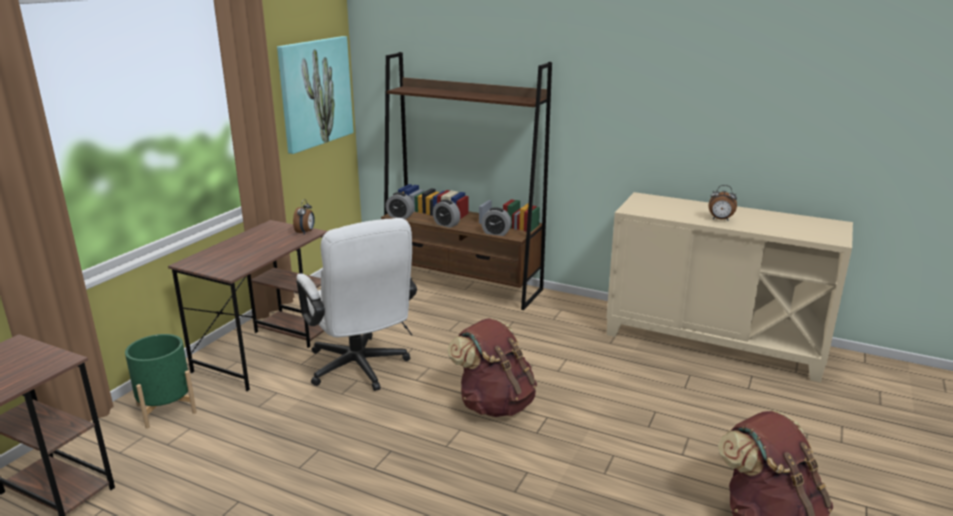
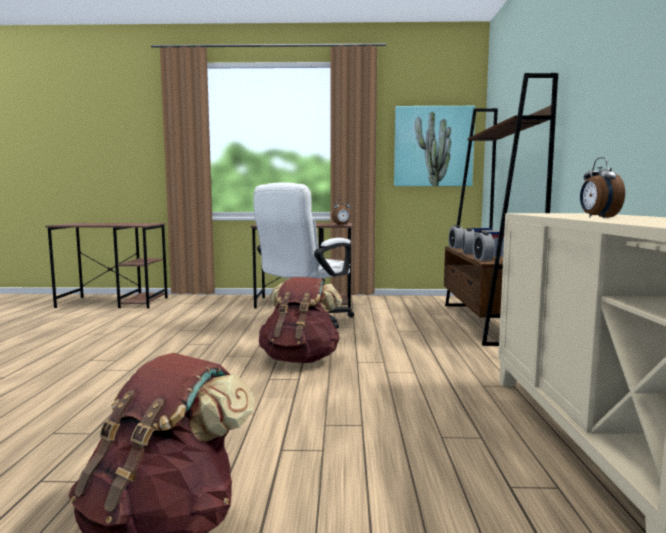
camera: 65 degrees right, 15 degrees down
(166, 409) = (223, 301): green planter -> none

